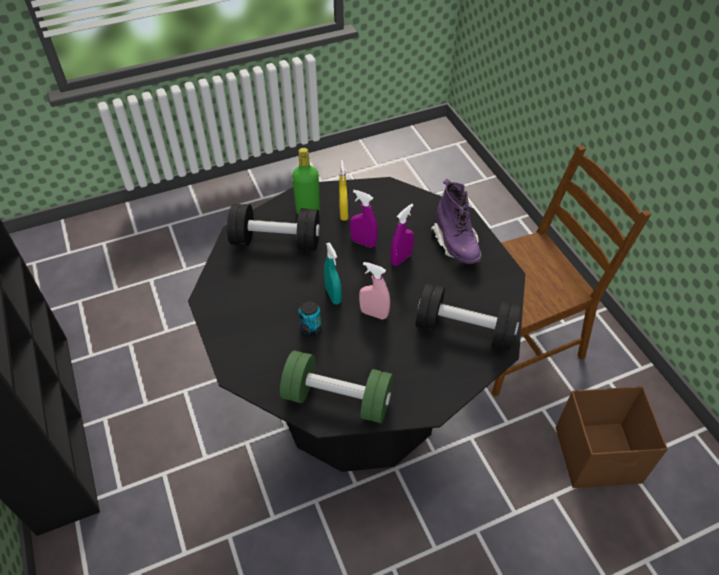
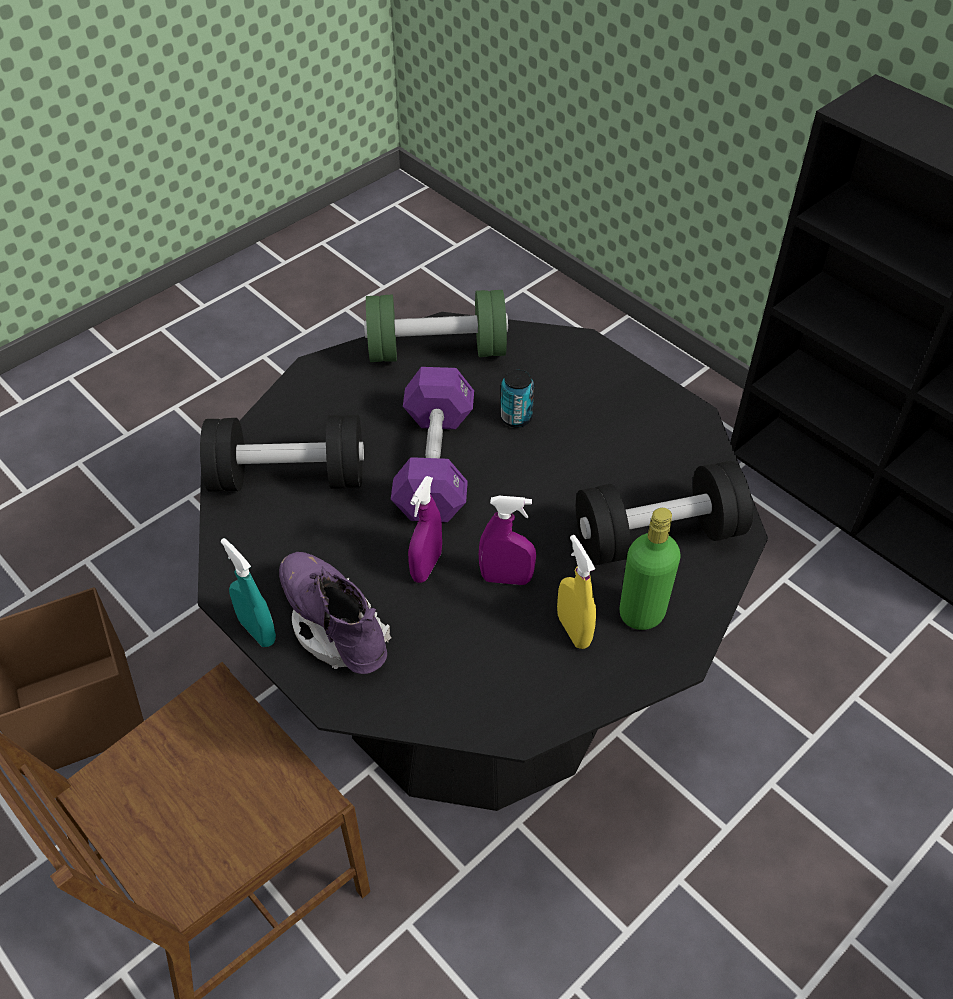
camera: 160 degrees right, 0 degrees up
(333, 295) = (509, 472): turquoise spray bottle -> turquoise spray bottle (257, 631)
(374, 313) = (435, 463): pink spray bottle -> purple dumbbell

